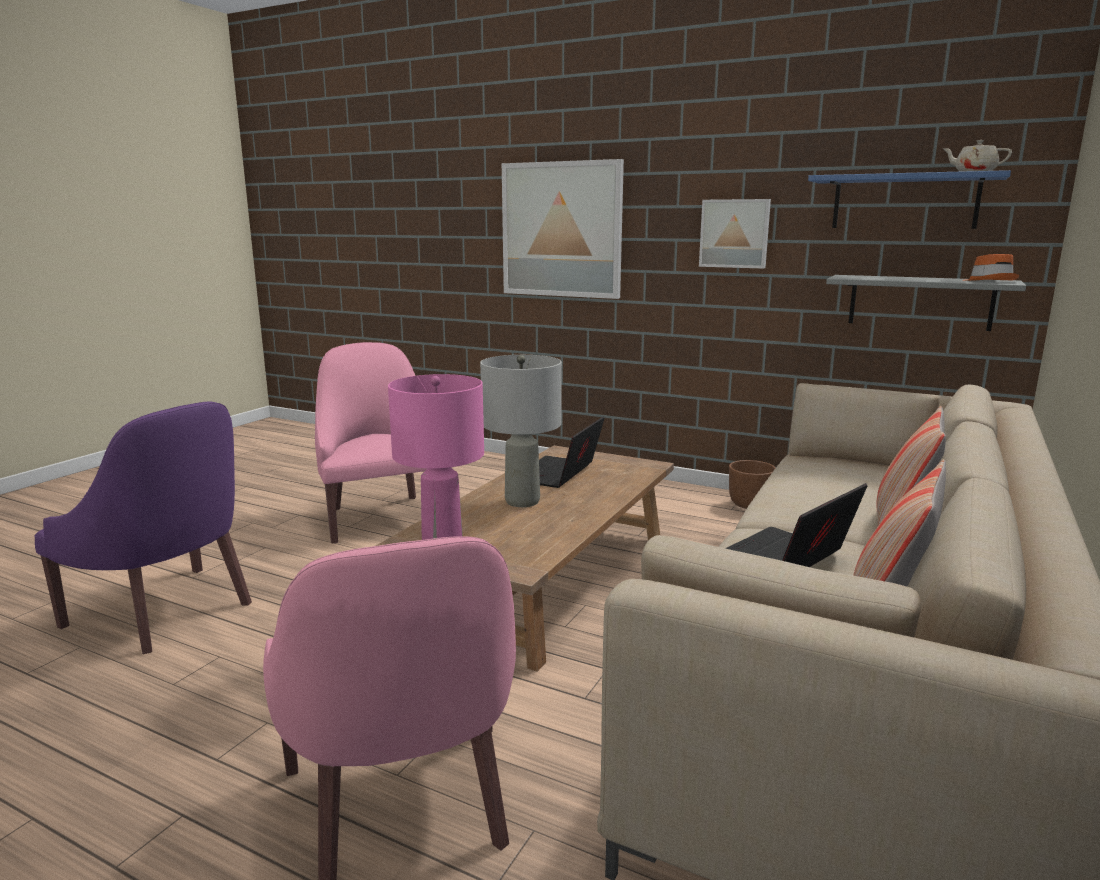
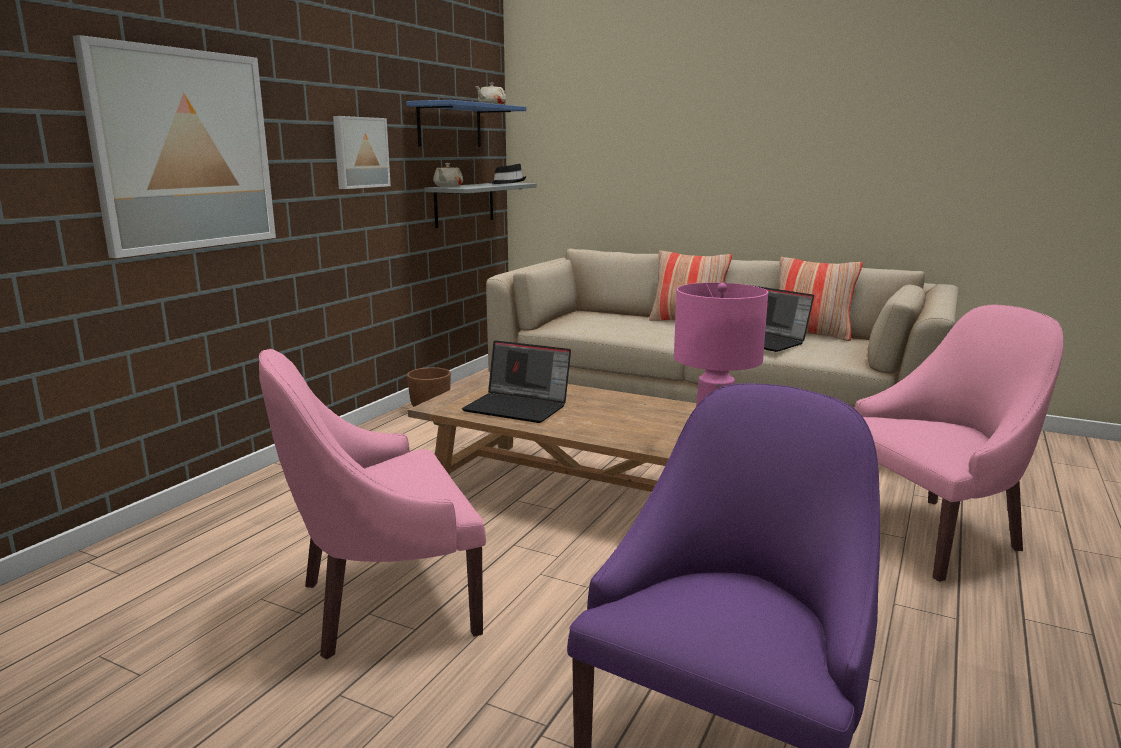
camera: 90 degrees left, 0 degrees up
(521, 501) = (600, 419): grey table lamp -> none
(854, 276) = (448, 186): none -> beige teapot
(989, 281) = (508, 183): orange hat -> black hat

